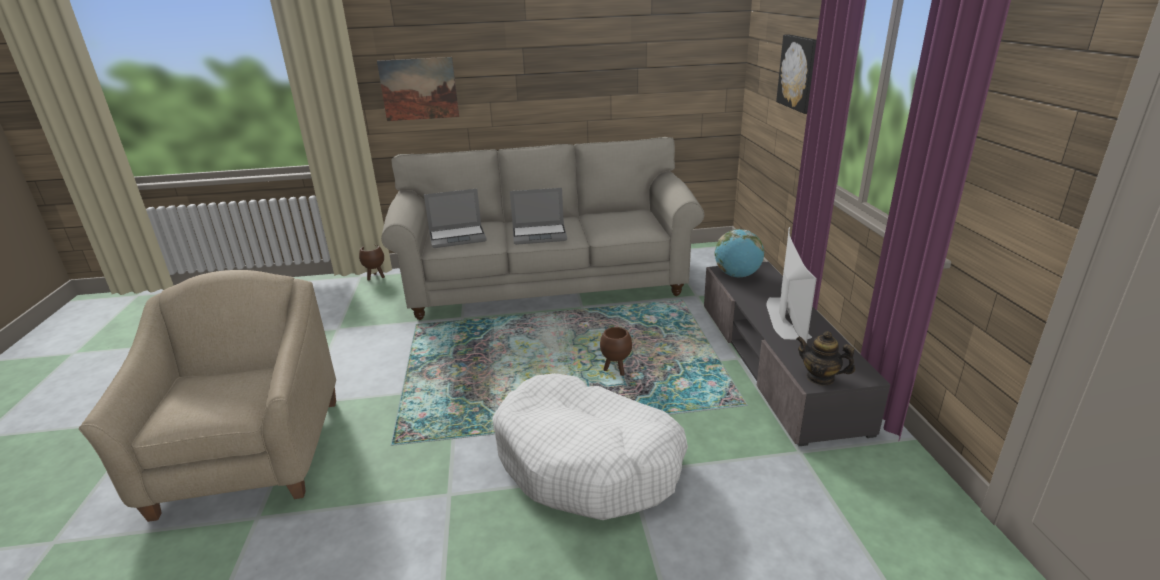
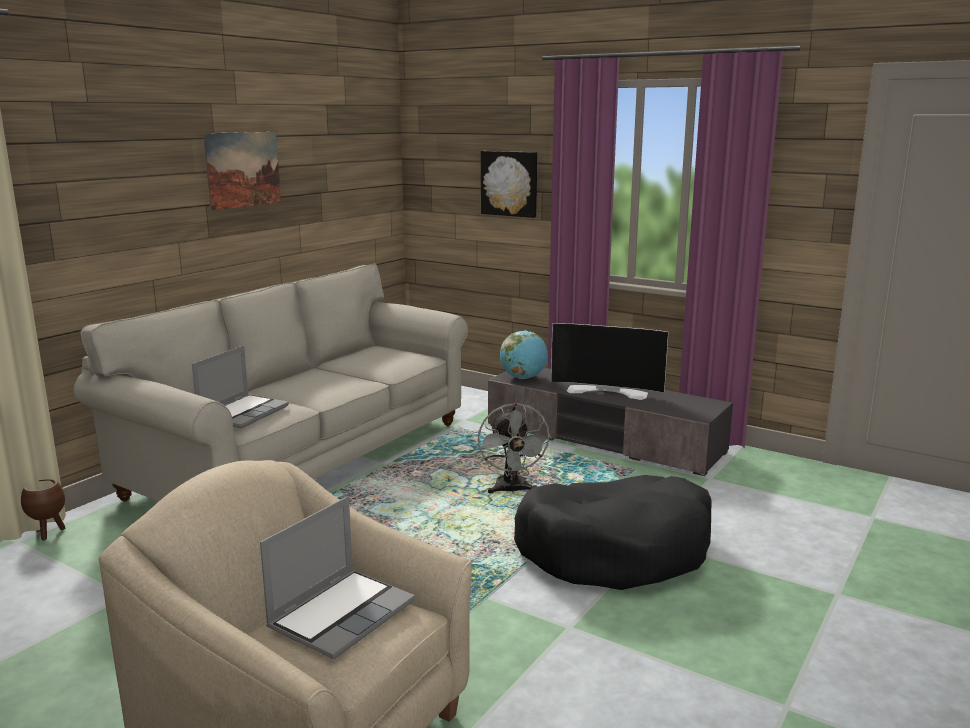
camera: 50 degrees left, 10 degrees down
(419, 89) = (93, 230): picture -> picture (243, 169)
(540, 235) = (326, 388): laptop -> laptop (342, 614)
(588, 461) = (615, 550): white dog bed -> black dog bed
(616, 370) = (512, 490): brown planter -> grey fan
(783, 316) = (608, 391): television -> television turned 150 degrees clockwise
(820, 378) = (698, 413): teapot -> none

